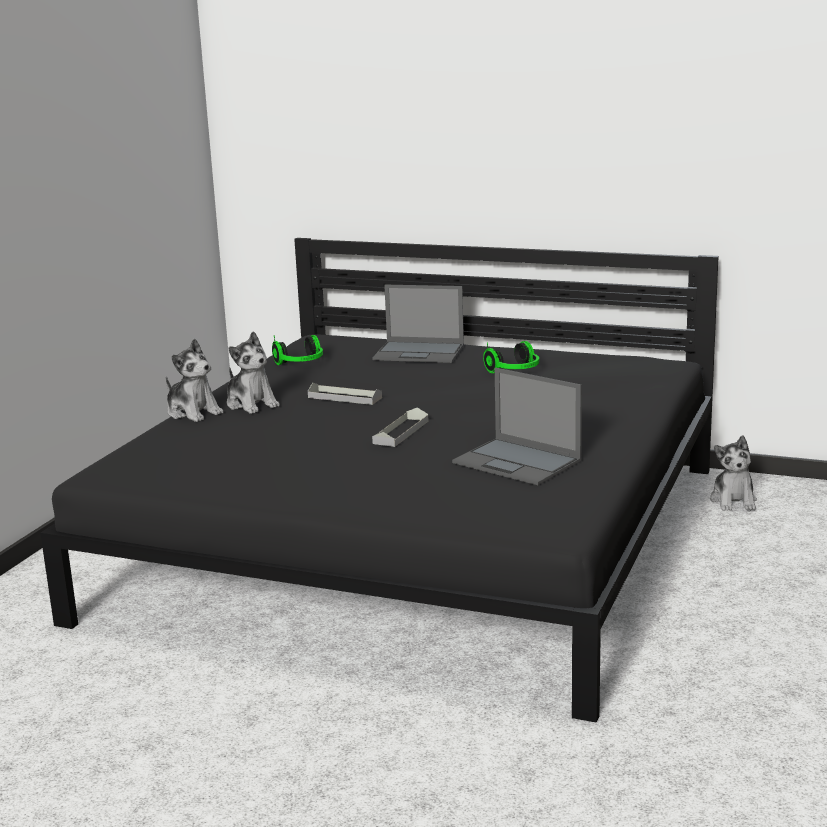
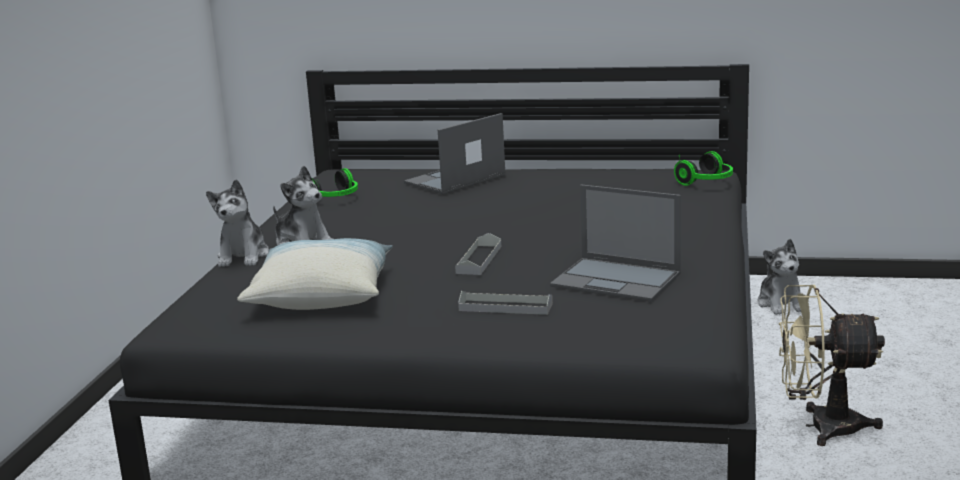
camera: 10 degrees left, 0 degrees up
(193, 412) = (243, 256): plush toy -> plush toy turned 60 degrees clockwise
(243, 454) = (321, 295): none -> pillow
(345, 397) = (400, 229): grey tray -> grey tray (505, 307)
(420, 352) = (454, 179): laptop -> laptop turned 135 degrees clockwise
(515, 371) = (562, 191): headphones -> headphones (707, 182)
(714, 623) = (821, 427): none -> beige fan

